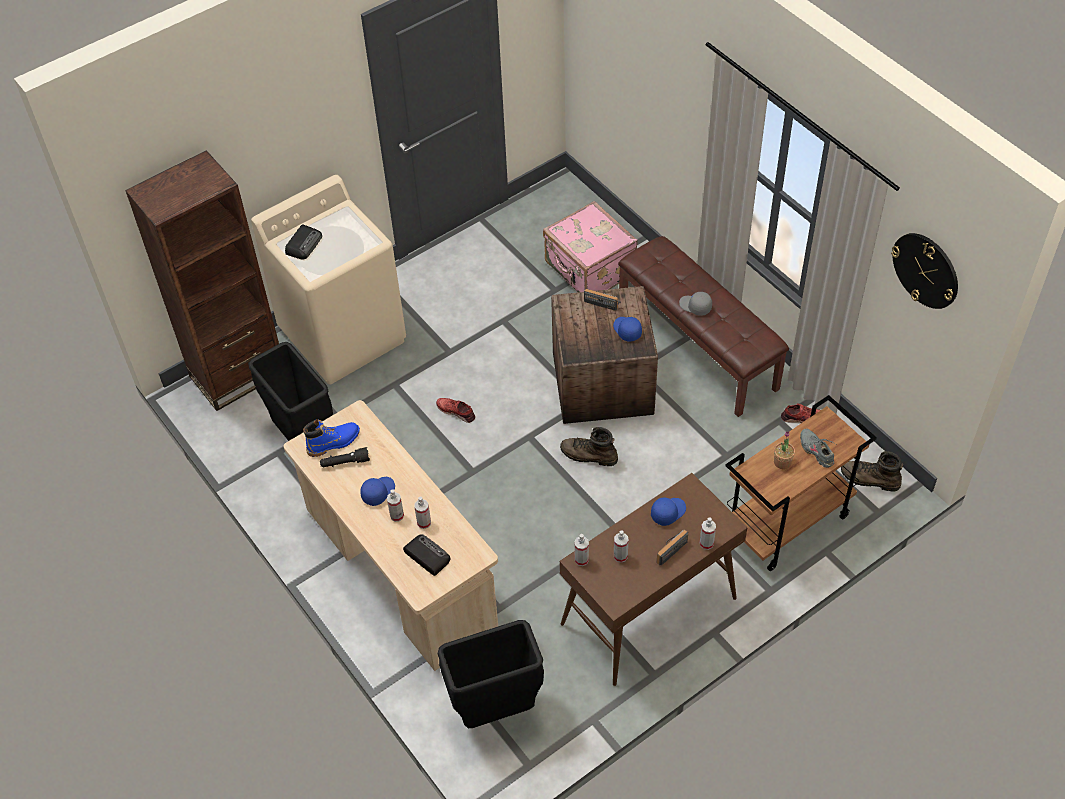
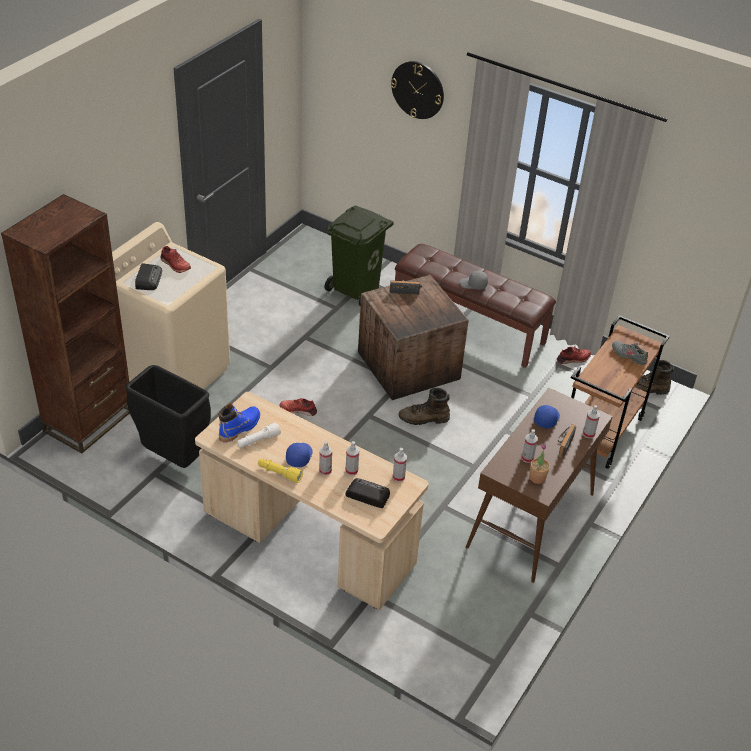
camera: 25 degrees left, 10 degrees down
(339, 231) = (175, 265): none -> red shoe
(345, 462) = (258, 440): black flashlight -> white flashlight
(349, 507) = (279, 473): none -> yellow flashlight
(496, 711) = (446, 629): black trash can -> none
(581, 560) = (498, 468): spray bottle -> spray bottle (398, 477)
(589, 270) = (356, 289): pink suitcase -> green trash can
(626, 330) = (434, 306): blue cap -> none
(782, 462) = (608, 368): potted plant -> potted plant (537, 478)
(926, 270) = (686, 189): wall clock -> wall clock (417, 89)

